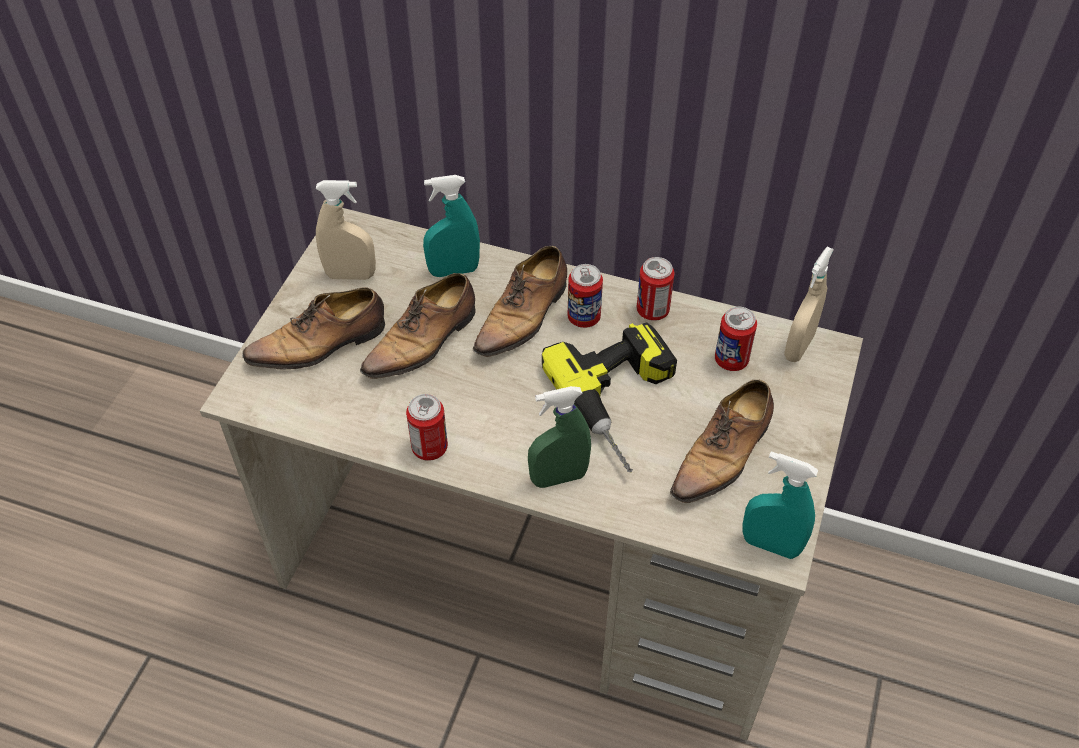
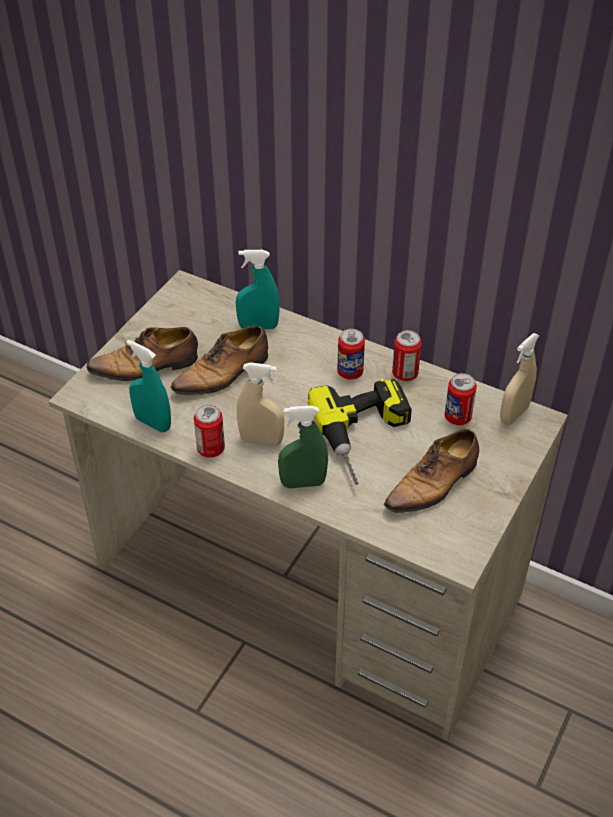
camera: 10 degrees right, 5 degrees down
(350, 275) = (180, 320): beige spray bottle -> beige spray bottle (261, 441)
(524, 316) = (304, 365): shoe -> none
(770, 545) = (454, 553): turquoise spray bottle -> turquoise spray bottle (153, 423)

